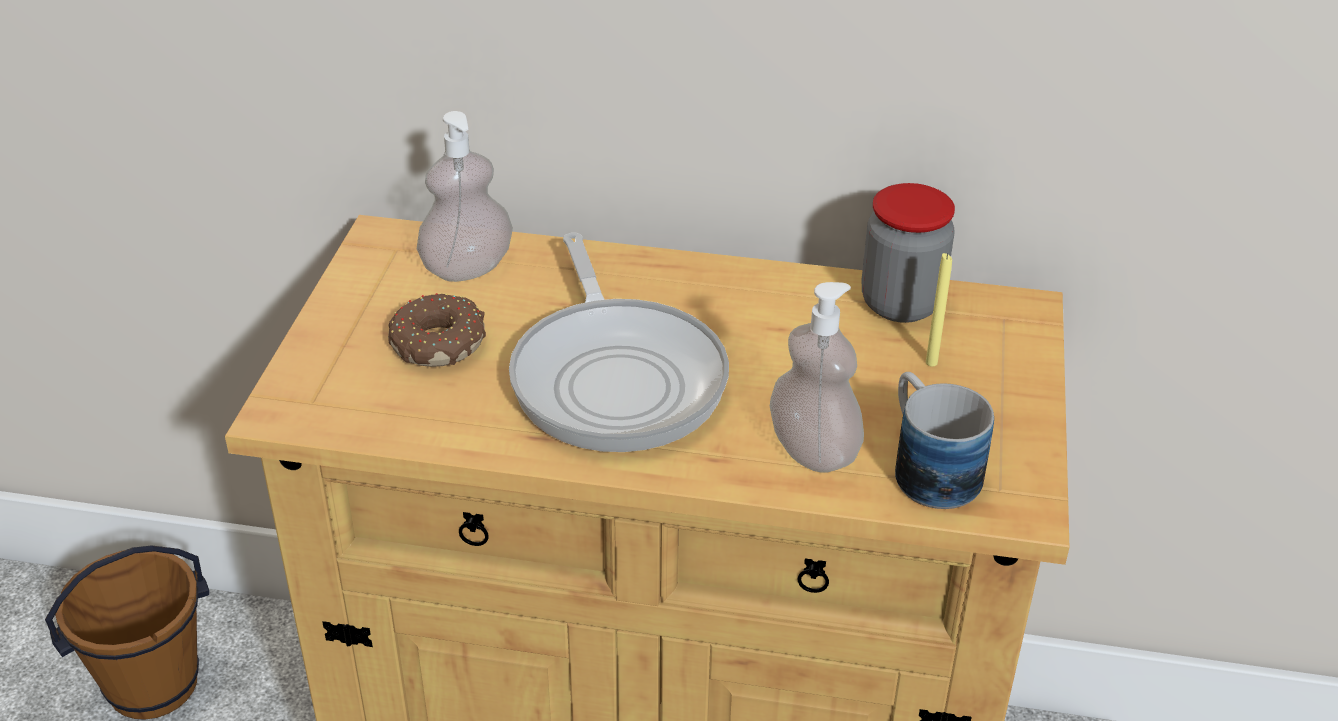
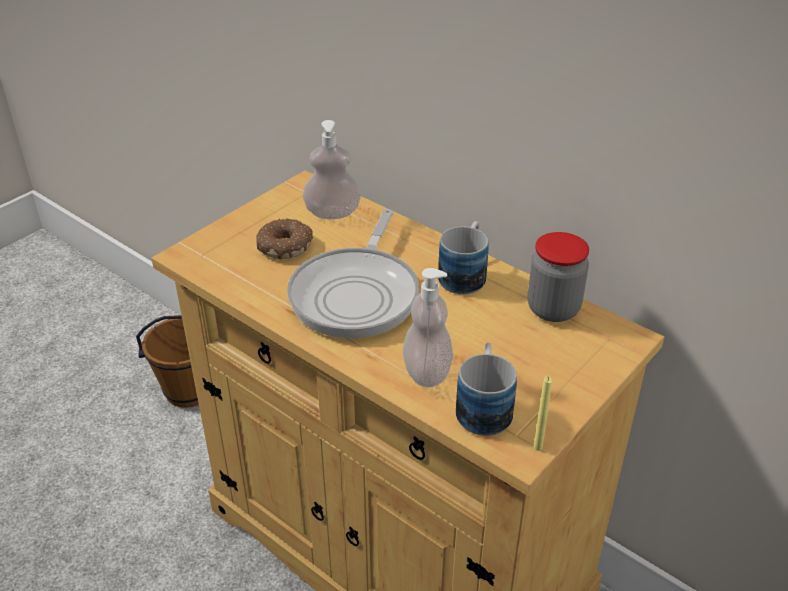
camera: 30 degrees right, 0 degrees up
(743, 295) = (465, 273): none -> mug
(931, 362) = (541, 348): yellow candle -> yellow candle (537, 447)

